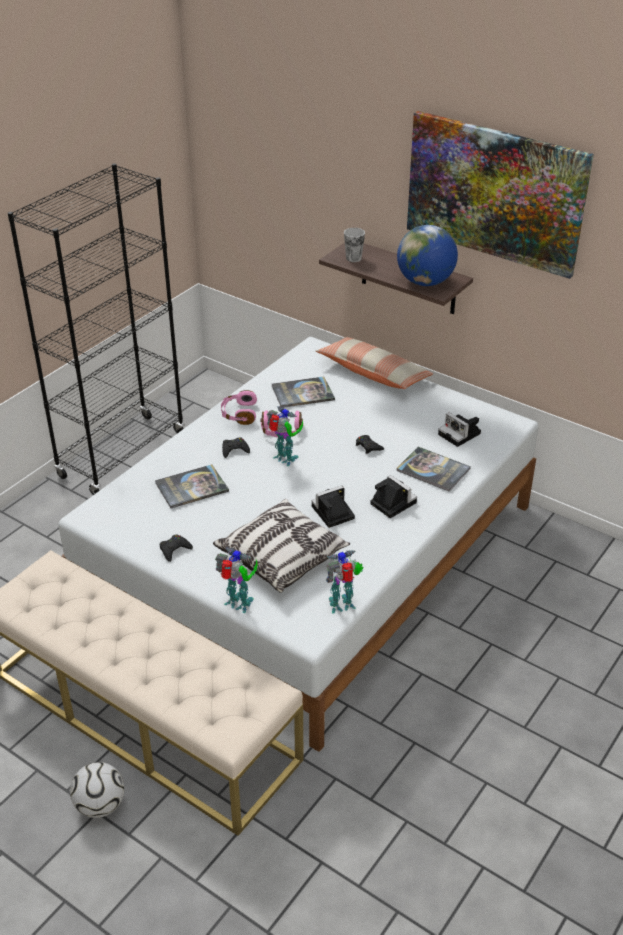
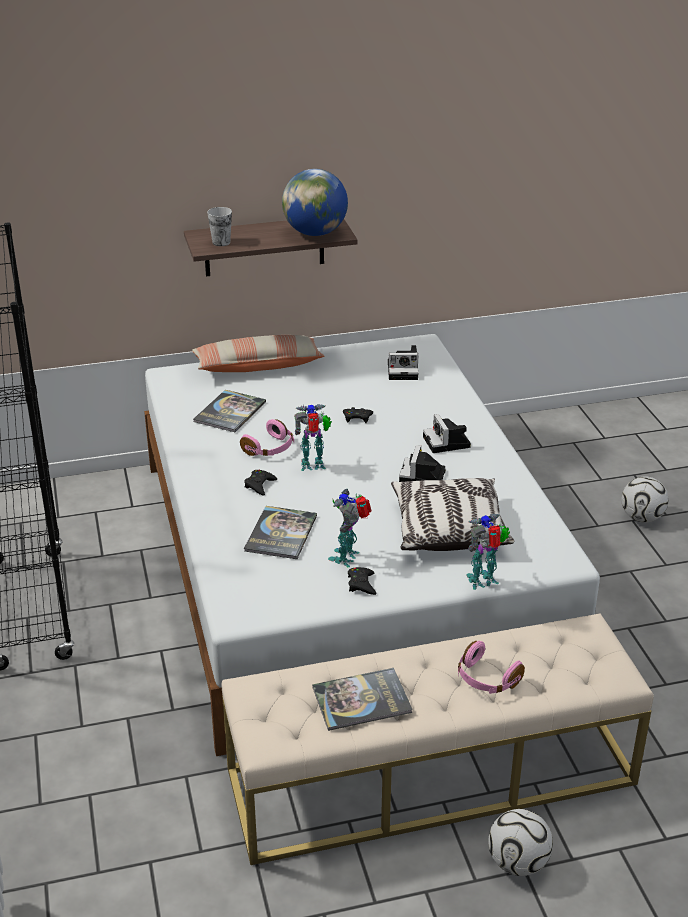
camera: 50 degrees left, 5 degrees down
(239, 414) = (208, 458): pink headphones -> pink headphones (486, 679)
(343, 605) = (549, 528): toy robot -> toy robot (347, 557)
(391, 502) = (447, 443): camera -> camera turned 105 degrees counterclockwise
(433, 470) = (432, 404): book -> book (361, 700)
(495, 193) = (355, 115): picture -> none
(570, 681) = (642, 517): none -> football

